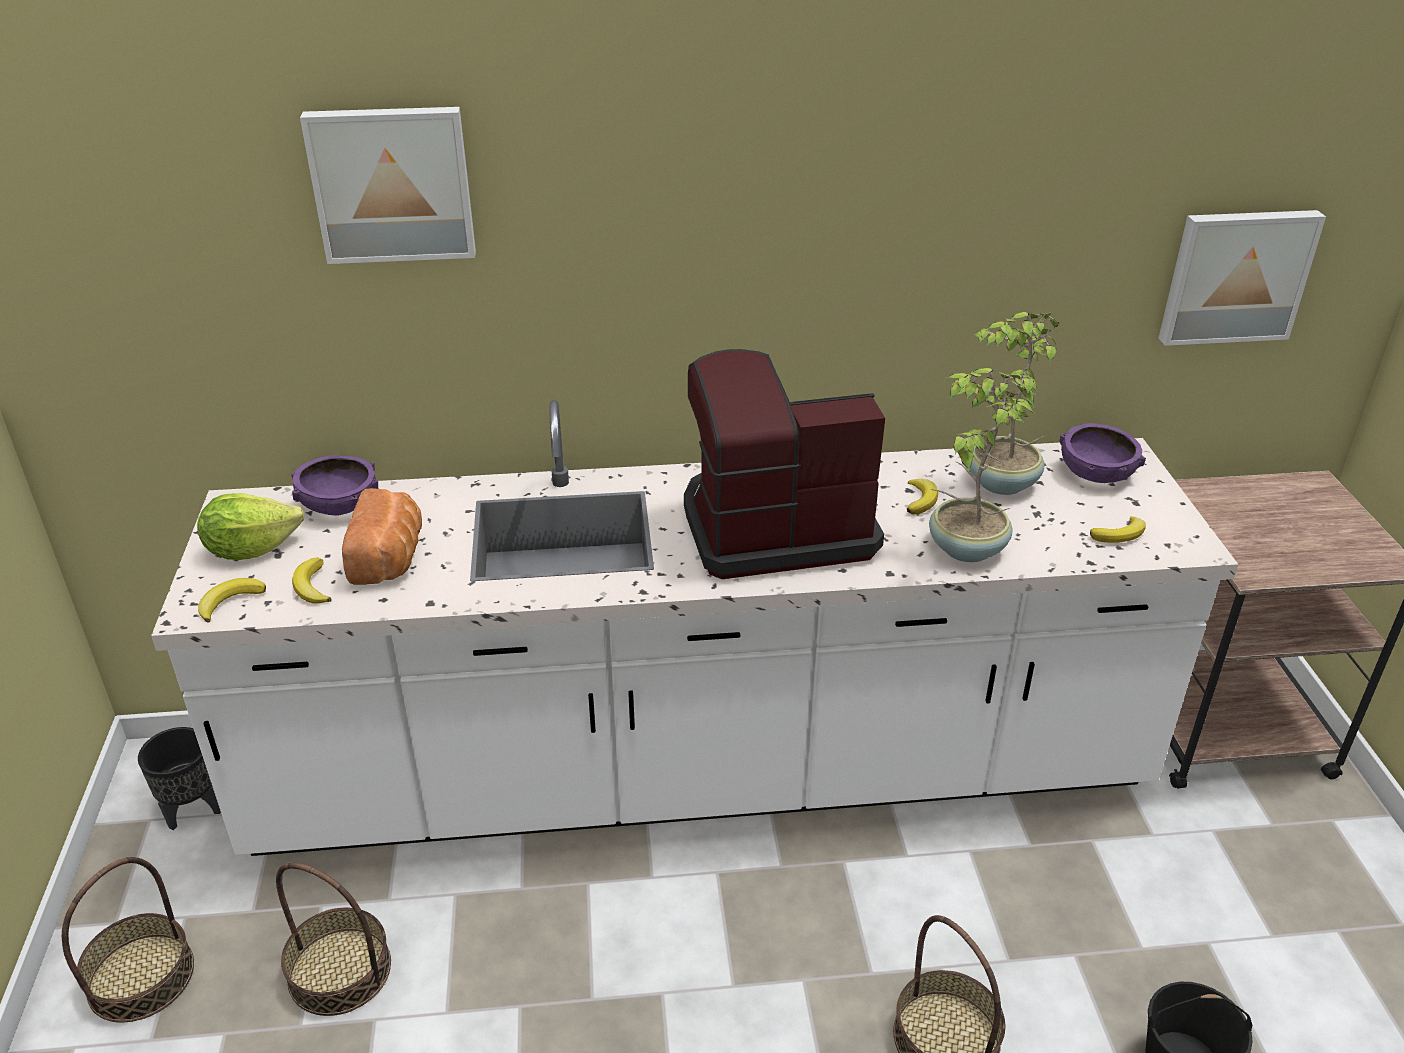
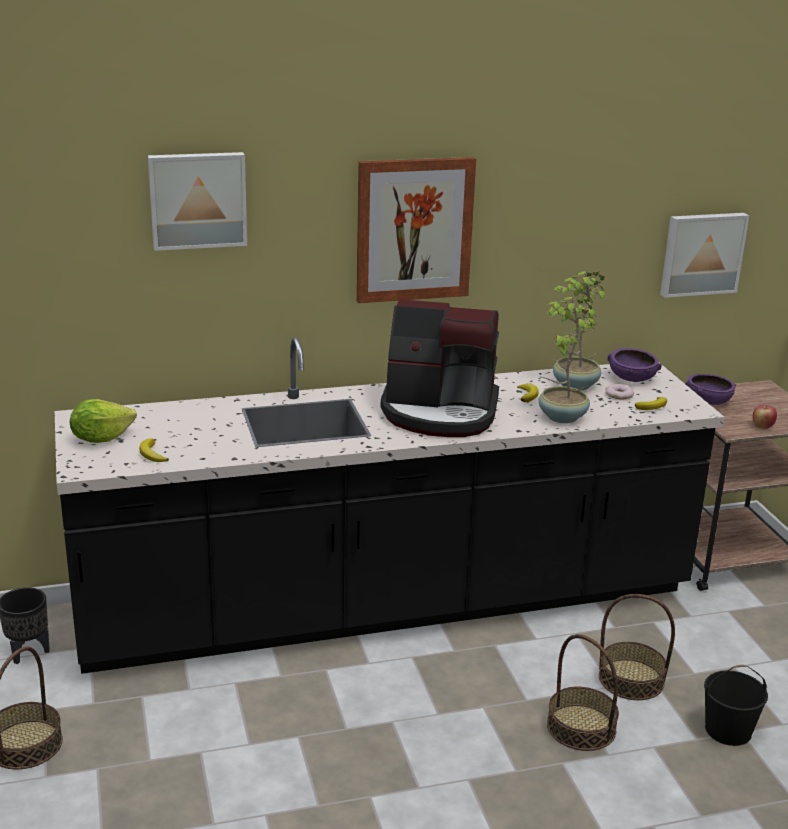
camera: 10 degrees left, 10 degrees down
(230, 601) = (101, 464): banana -> none
(339, 505) = (149, 414): purple bowl -> purple bowl (708, 401)
(340, 970) = (168, 729): basket -> basket (631, 679)
(390, 558) = (197, 438): bread -> none
(702, 775) = (388, 606): white counter -> black counter
(750, 233) = (414, 229): none -> picture
(774, 527) = (440, 412): coffee machine -> coffee machine turned 150 degrees counterclockwise
(1069, 507) = (619, 395): none -> donut
(1303, 566) = (762, 427): none -> apple

